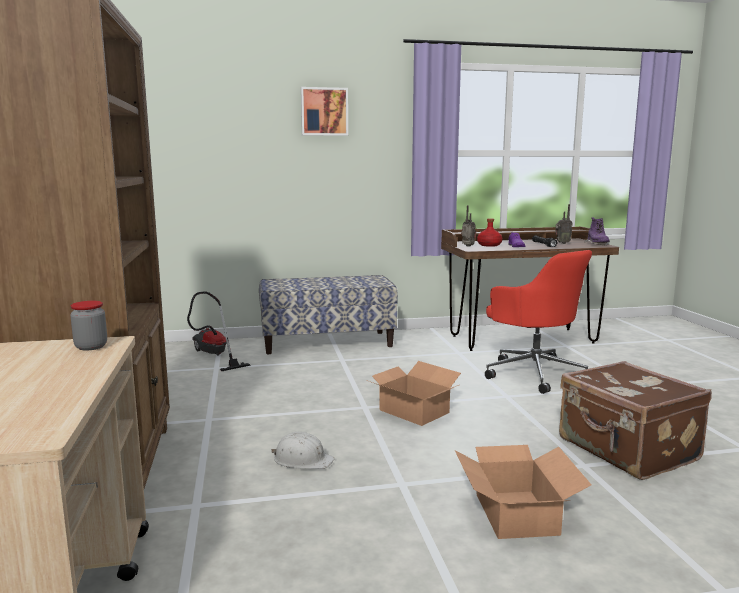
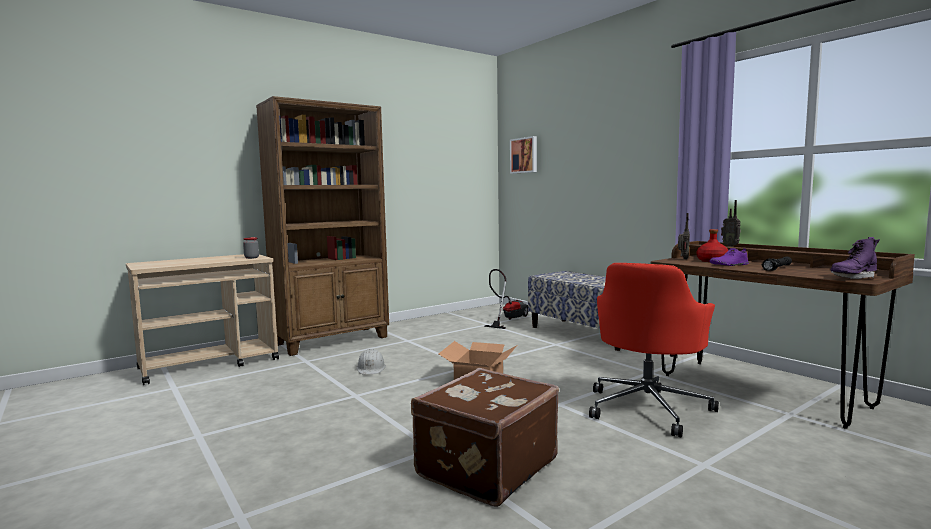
camera: 65 degrees right, 5 degrees down
(324, 112) = (614, 128): picture -> picture (524, 155)
(515, 514) = (330, 432): cardboard box -> none
(562, 243) = (818, 271): radio -> radio (731, 246)

